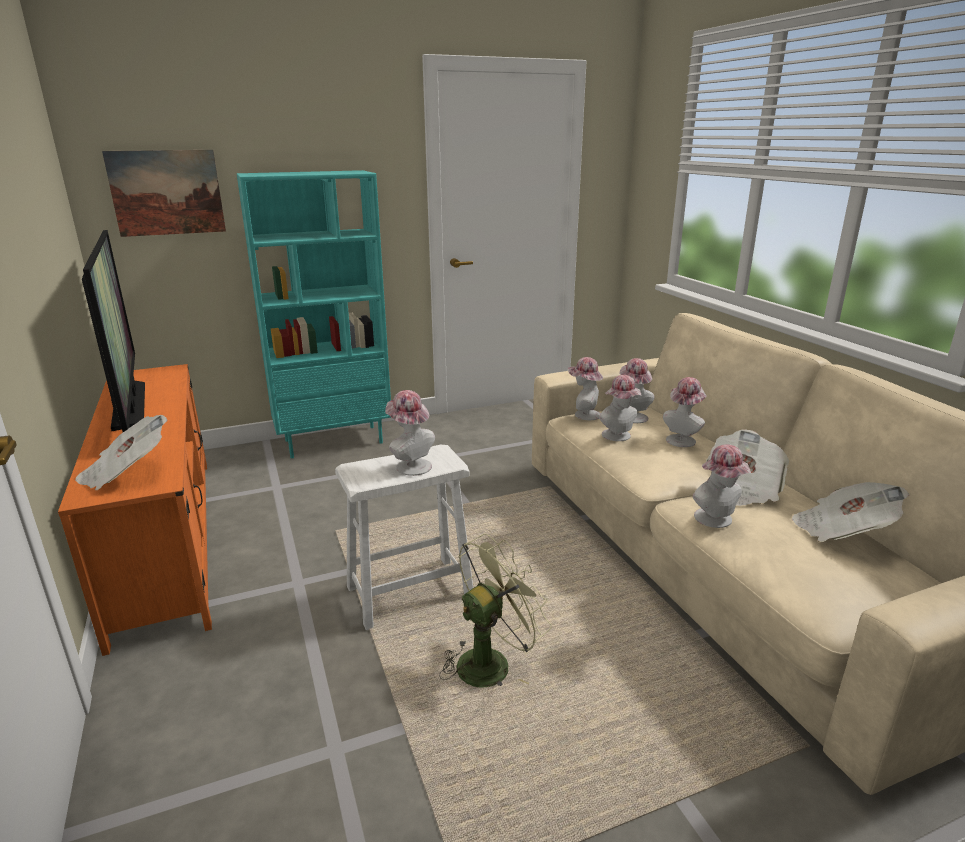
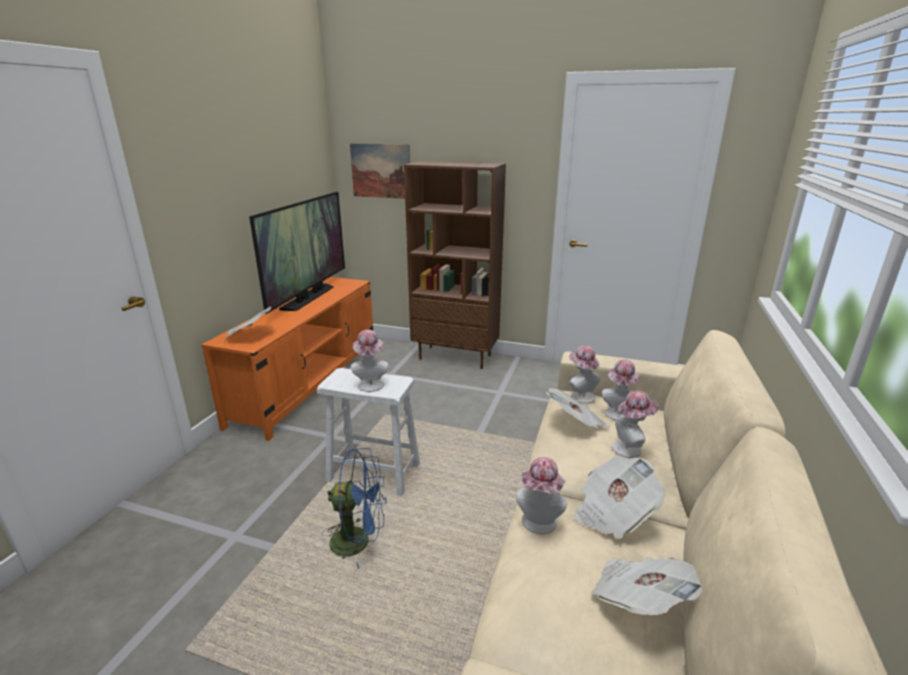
camera: 40 degrees right, 0 degrees up
(334, 441) = (456, 357): turquoise bookcase -> brown bookcase
(491, 661) = (359, 541): green fan -> blue fan
(619, 436) = (576, 423): hat -> newspaper

